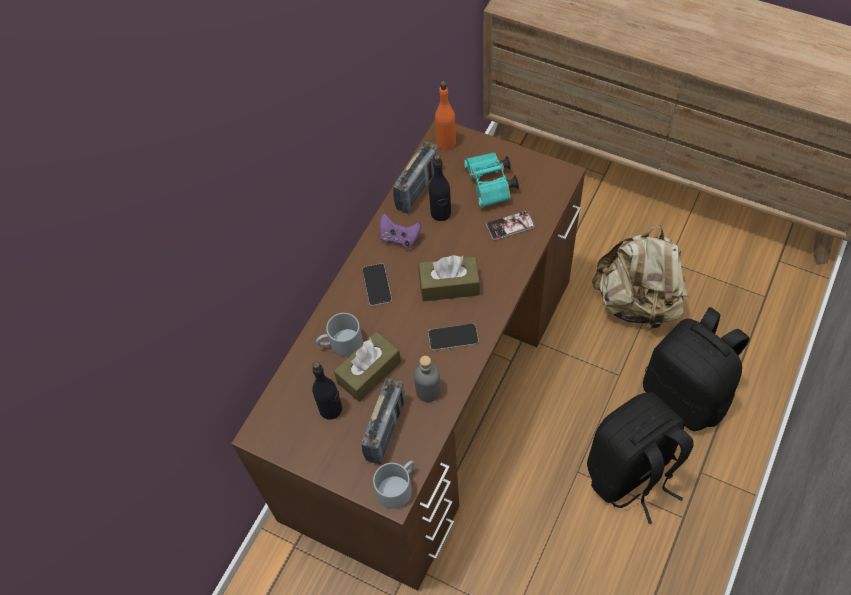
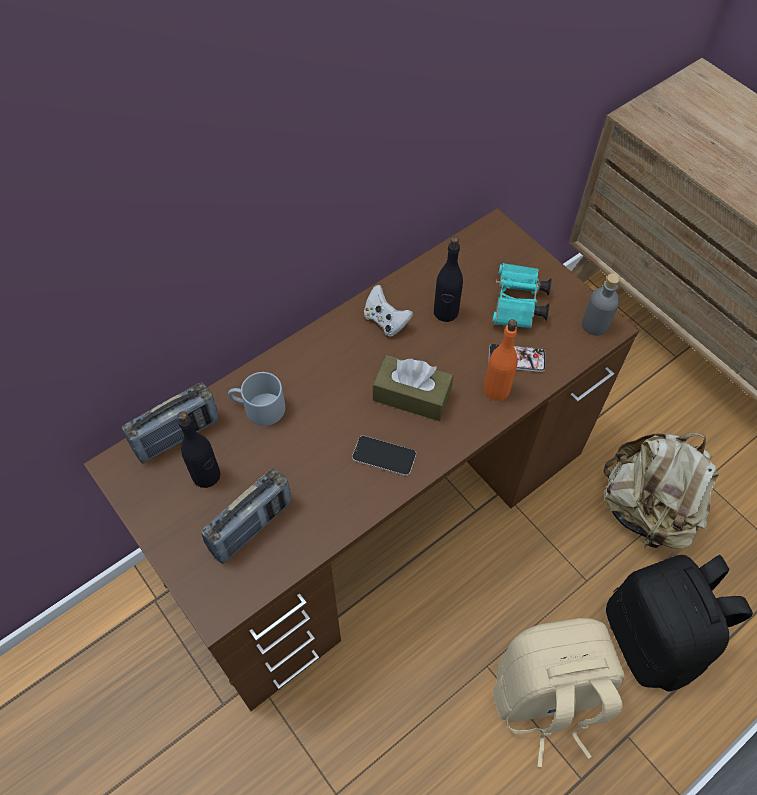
camera: 20 degrees right, 0 degrees up
(369, 372) = (270, 453): brown tissue box -> none
(377, 285) = (333, 361): phone -> none
(397, 486) = (227, 599): grey mug -> none
(399, 238) = (385, 321): purple game controller -> white game controller
(417, 189) = (434, 276): radio -> radio (177, 436)
(428, 391) = (323, 504): grey bottle -> grey bottle (595, 324)
(446, 142) = (493, 239): orange bottle -> orange bottle (496, 389)
(631, 474) = (546, 699): black backpack -> beige backpack

